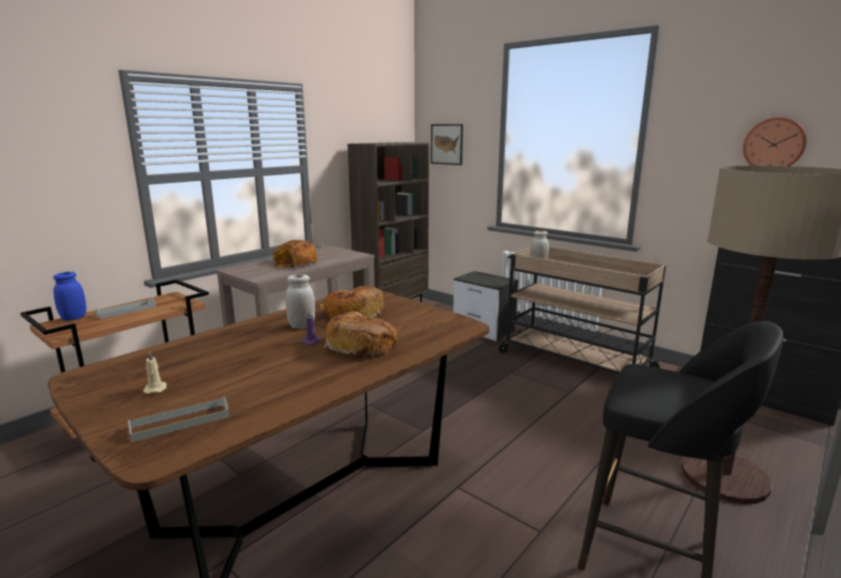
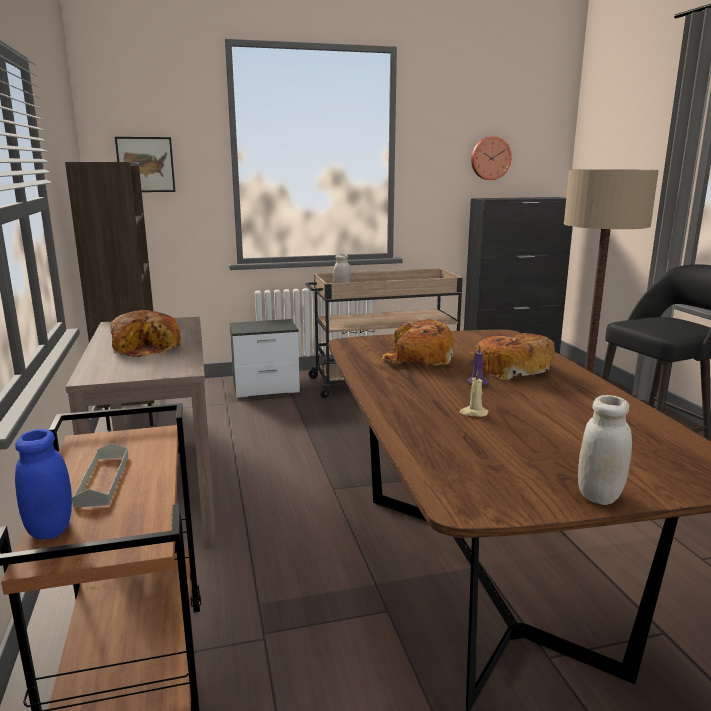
camera: 55 degrees left, 0 degrees up
(155, 388) = (549, 462): beige candle -> beige candle (473, 413)
(180, 422) = (652, 457): grey tray -> none
(301, 326) = (422, 379): white jar -> white jar (599, 495)

